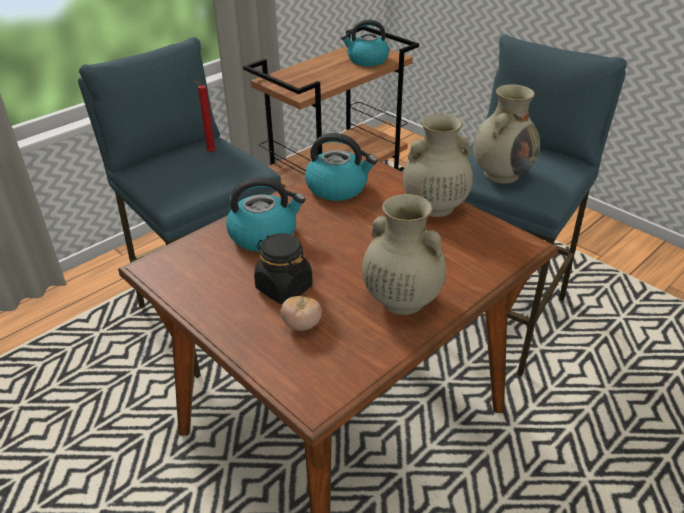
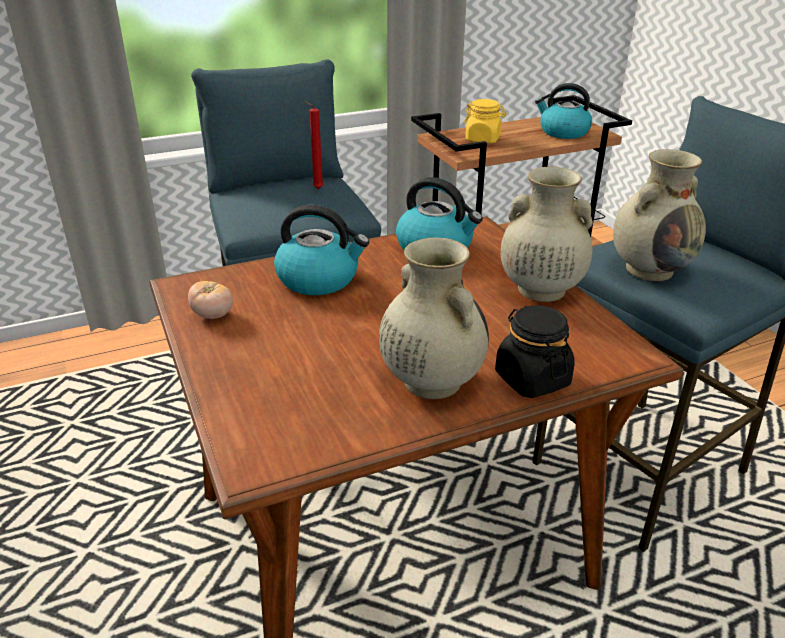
camera: 20 degrees right, 5 degrees down
(283, 287) = (303, 336): black jar -> black jar (531, 379)
(302, 325) = (295, 379): tomato -> tomato (212, 315)
(308, 77) = (483, 139): none -> yellow jar

